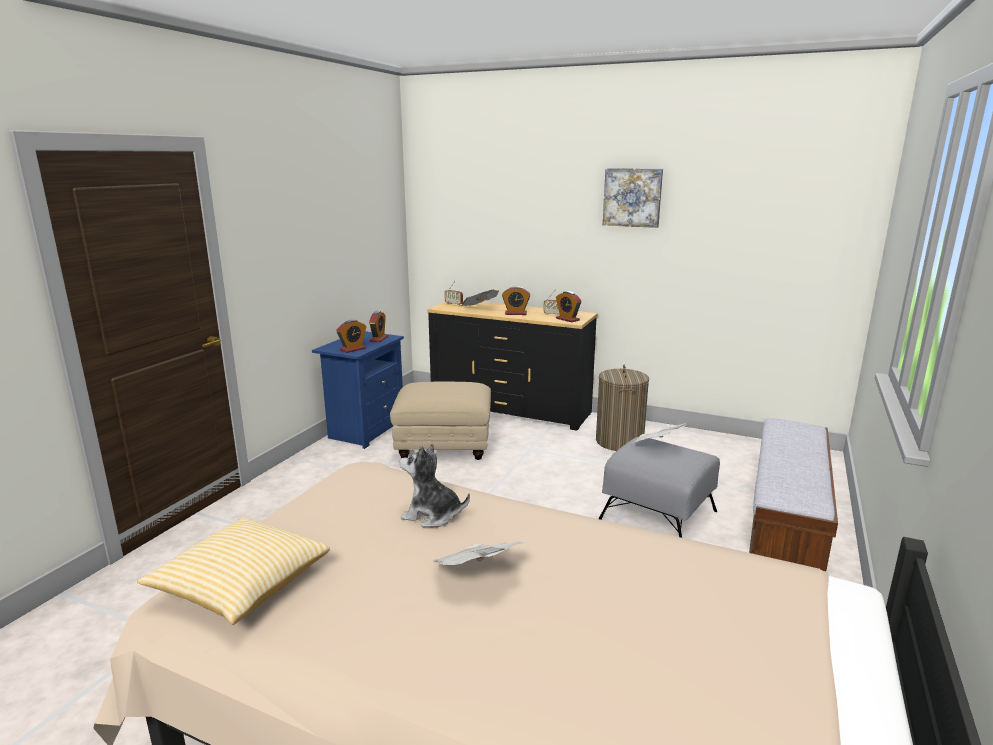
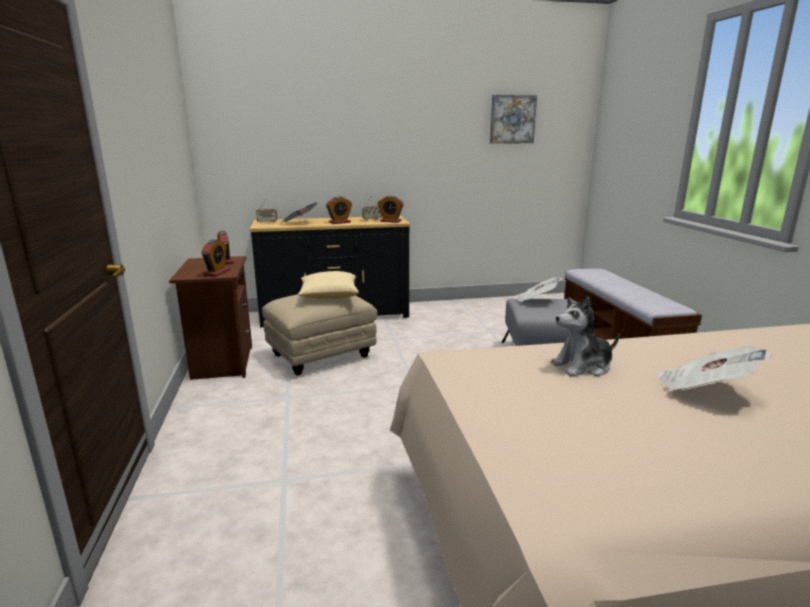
camera: 35 degrees left, 0 degrees up
(242, 586) = (583, 479): pillow -> pillow (329, 296)
(365, 430) = (222, 362): blue nightstand -> brown nightstand
(619, 441) = (448, 317): laundry basket -> none
(632, 197) = (424, 112): picture -> picture (512, 119)

